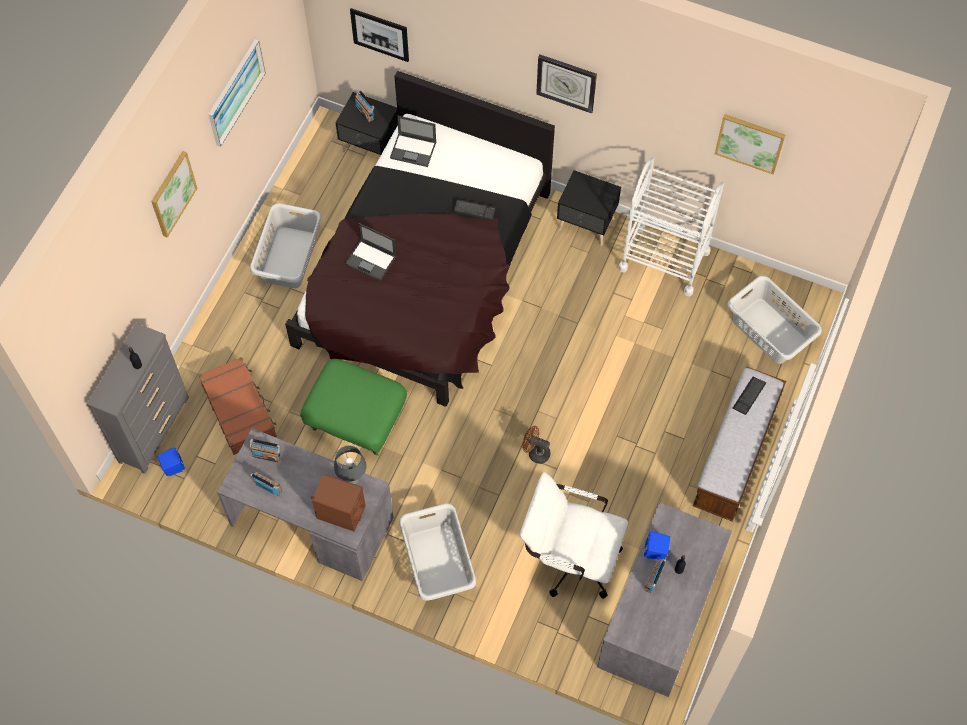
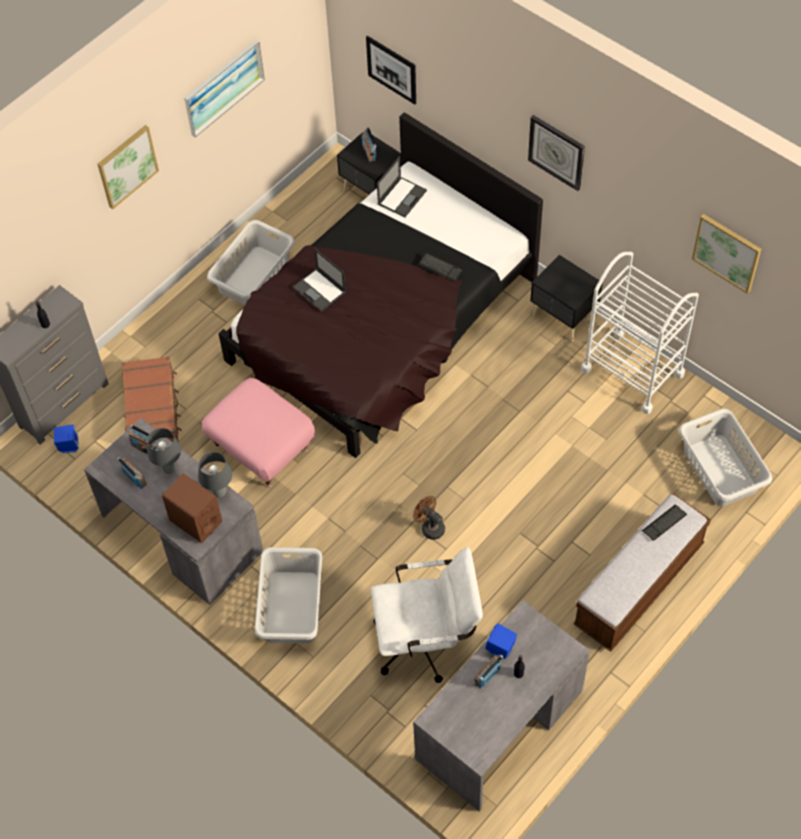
camera: 20 degrees right, 5 degrees down
(297, 469) = (169, 469): none -> grey table lamp
(357, 419) = (262, 447): green ottoman -> pink ottoman
(414, 150) = (402, 197): laptop -> laptop turned 90 degrees counterclockwise
(570, 558) = (427, 641): white office chair -> white office chair turned 135 degrees clockwise

